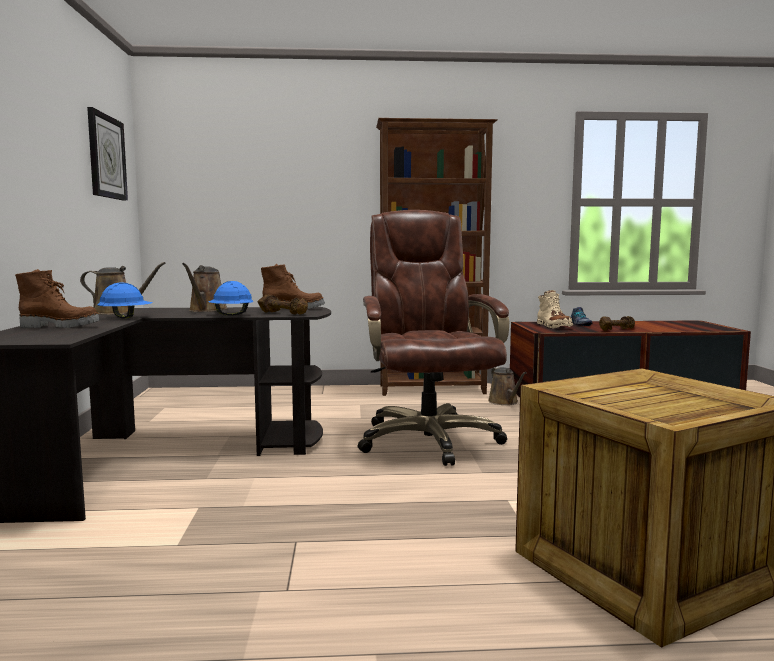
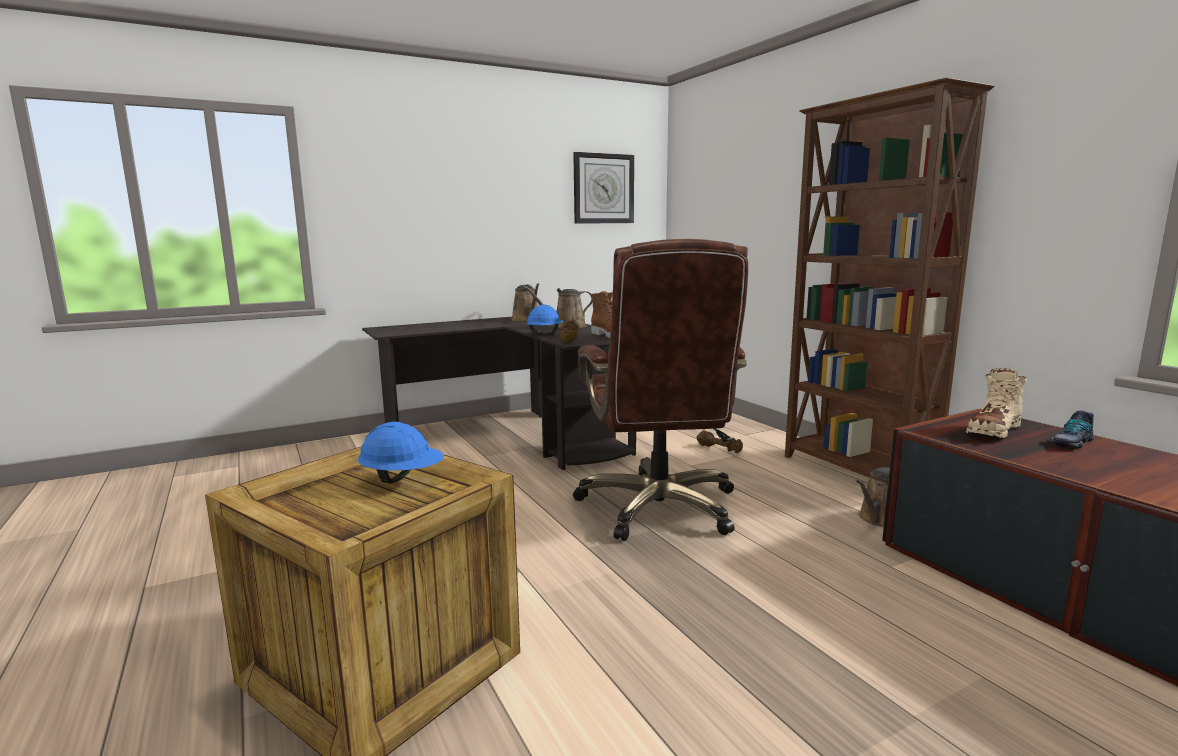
camera: 65 degrees right, 5 degrees up
(61, 326) = (445, 325): brown boot -> none
(126, 317) = (500, 324): blue hard hat -> blue hard hat (403, 478)
(428, 440) = (658, 506): brown office chair -> brown office chair turned 120 degrees clockwise
(616, 329) = (1070, 468): brown dumbbell -> brown dumbbell (720, 449)

